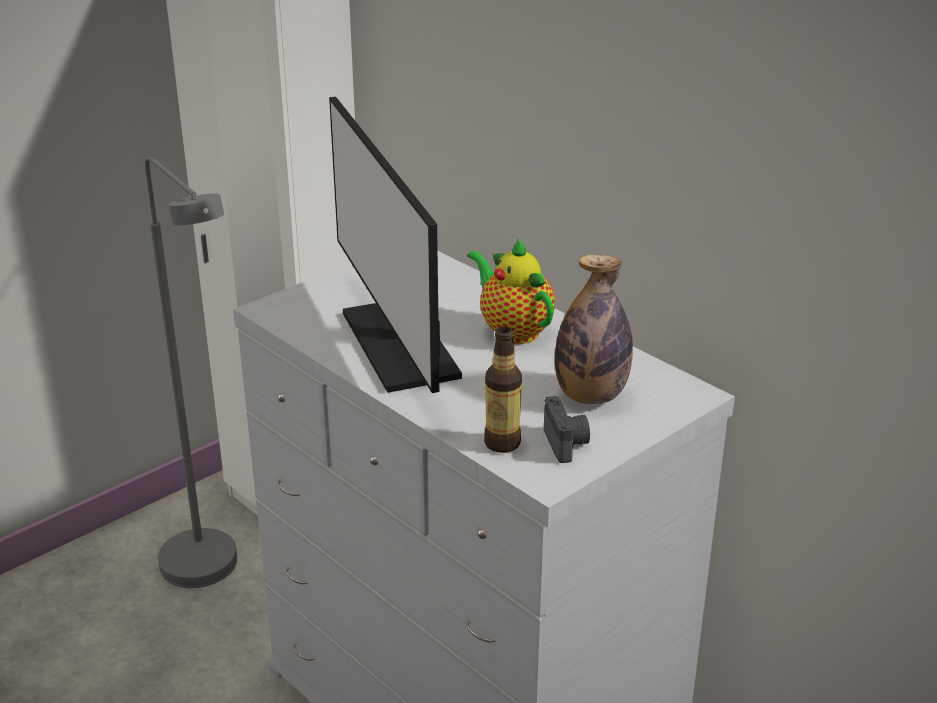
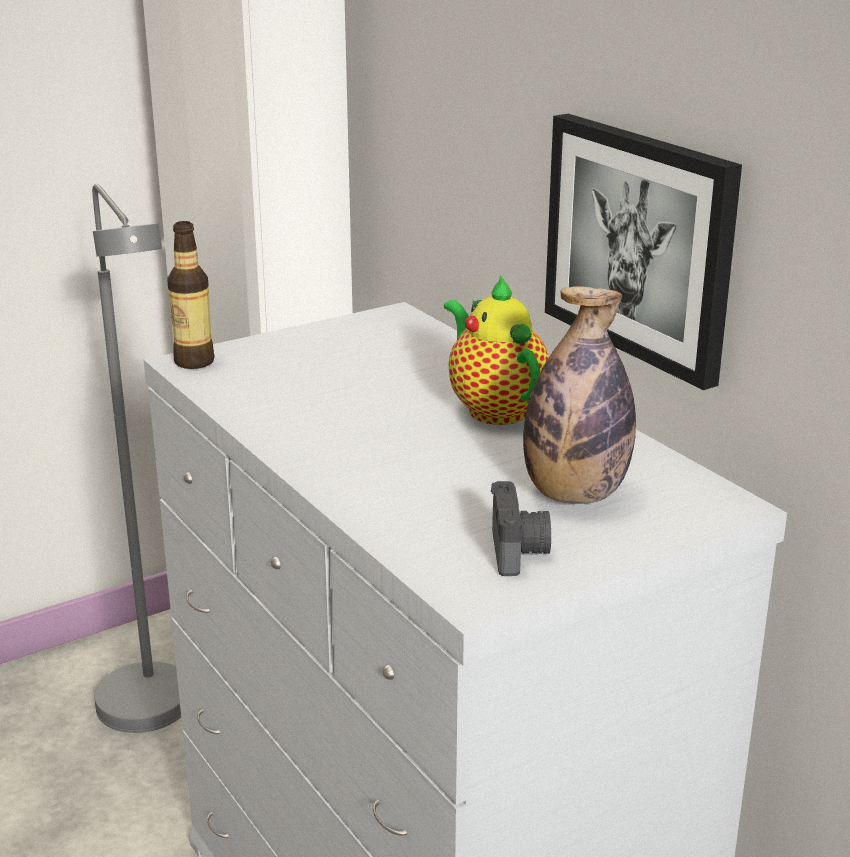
camera: 10 degrees right, 5 degrees down
(400, 345) = (336, 413): monitor -> none
(502, 443) = (427, 543): bottle -> bottle (194, 362)
(614, 208) = (640, 244): none -> picture

